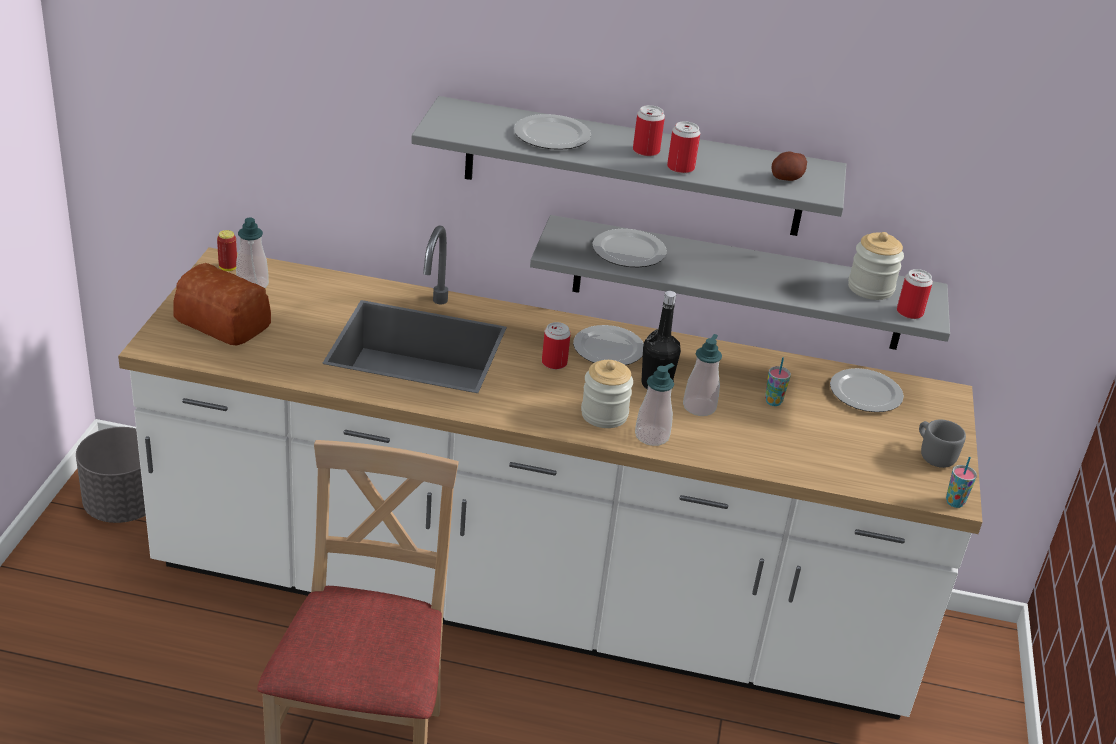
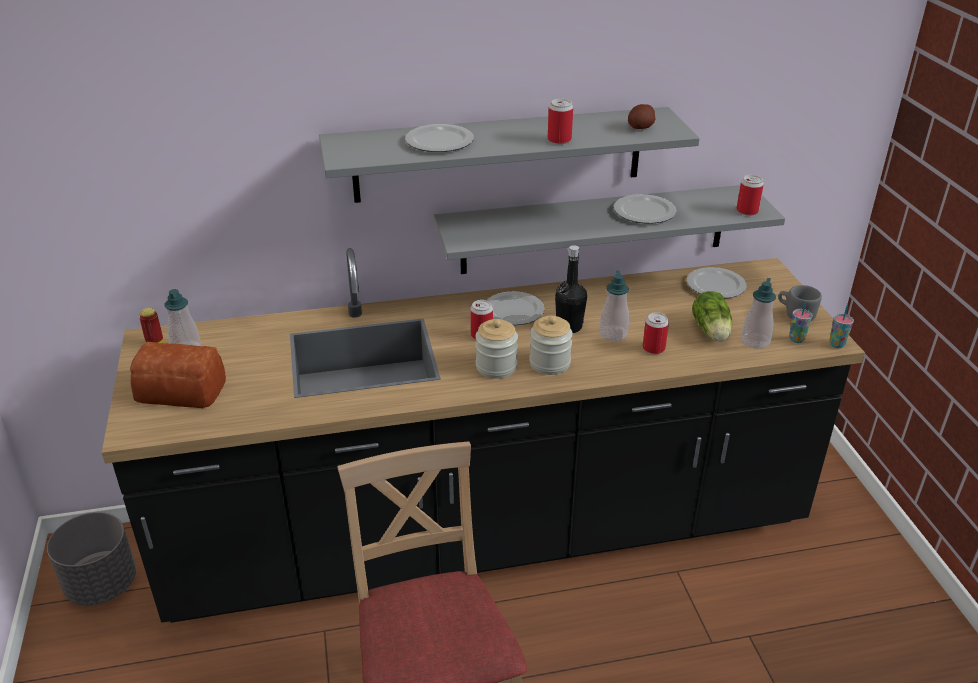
camera: 20 degrees left, 0 degrees up
(533, 600) = (488, 533): white counter -> black counter
(628, 251) = (515, 224): plate -> plate (643, 211)
(646, 151) = (521, 134): can -> can (653, 348)
(652, 436) = (597, 368): soap dispenser -> soap dispenser (755, 341)
(773, 401) = (660, 312): cup -> cup (796, 339)
(815, 441) = (711, 332): none -> lettuce
(870, 288) = (706, 202): jar -> jar (496, 367)

